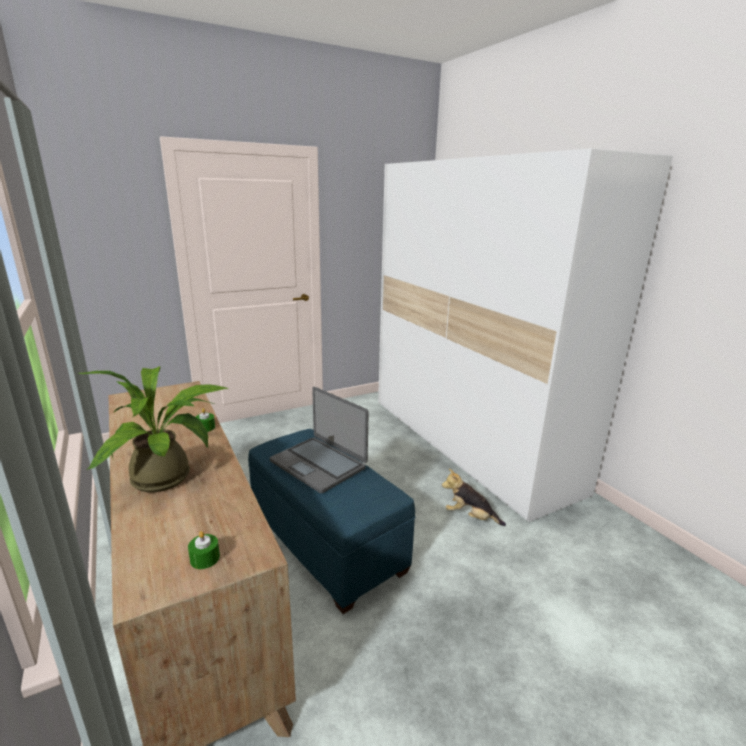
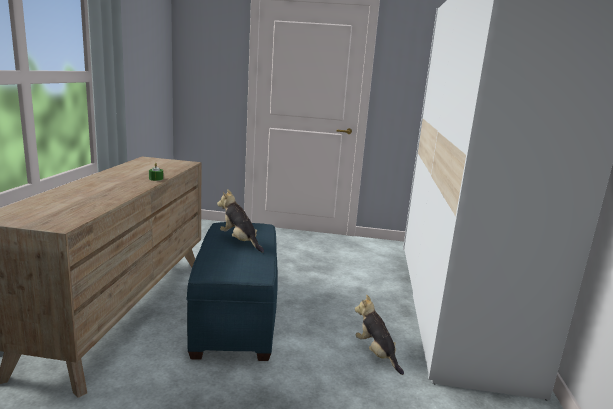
camera: 35 degrees right, 5 degrees down
(169, 477) = (93, 189): potted plant -> none
(205, 558) = (38, 218): green candle -> none
(319, 464) = (240, 241): laptop -> plush toy

